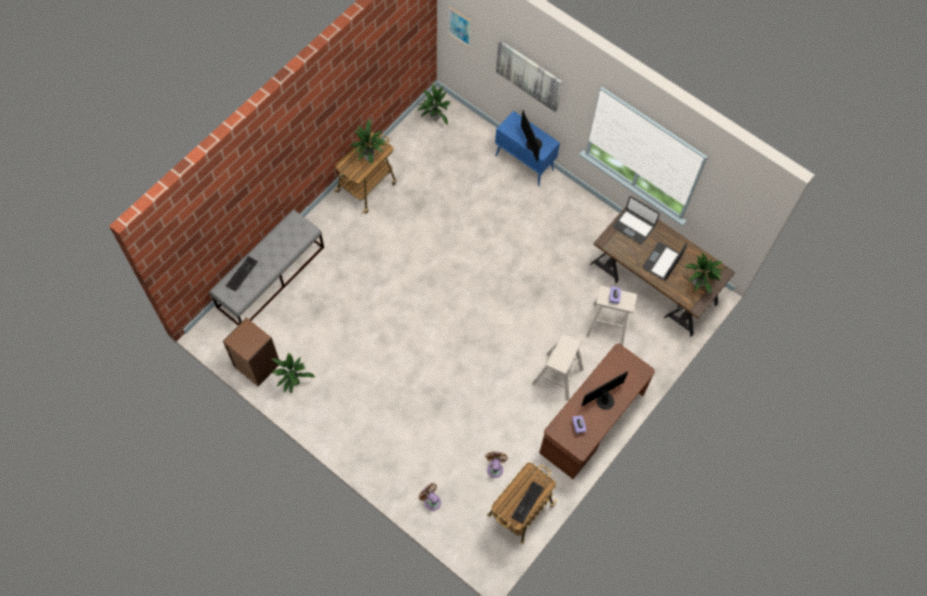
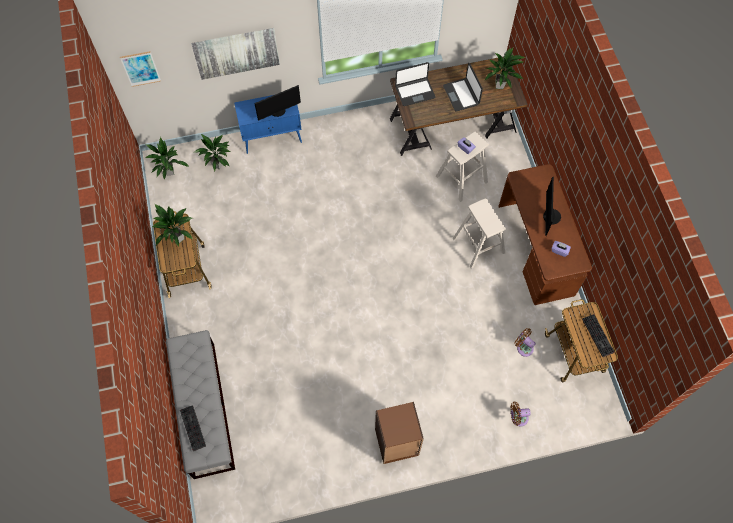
camera: 50 degrees left, 0 degrees up
(256, 365) = (281, 481): brown bookcase -> brown bookcase (396, 443)
(294, 382) = (323, 458): potted plant -> potted plant (218, 165)
(532, 145) = (278, 111): monitor -> monitor turned 45 degrees counterclockwise

